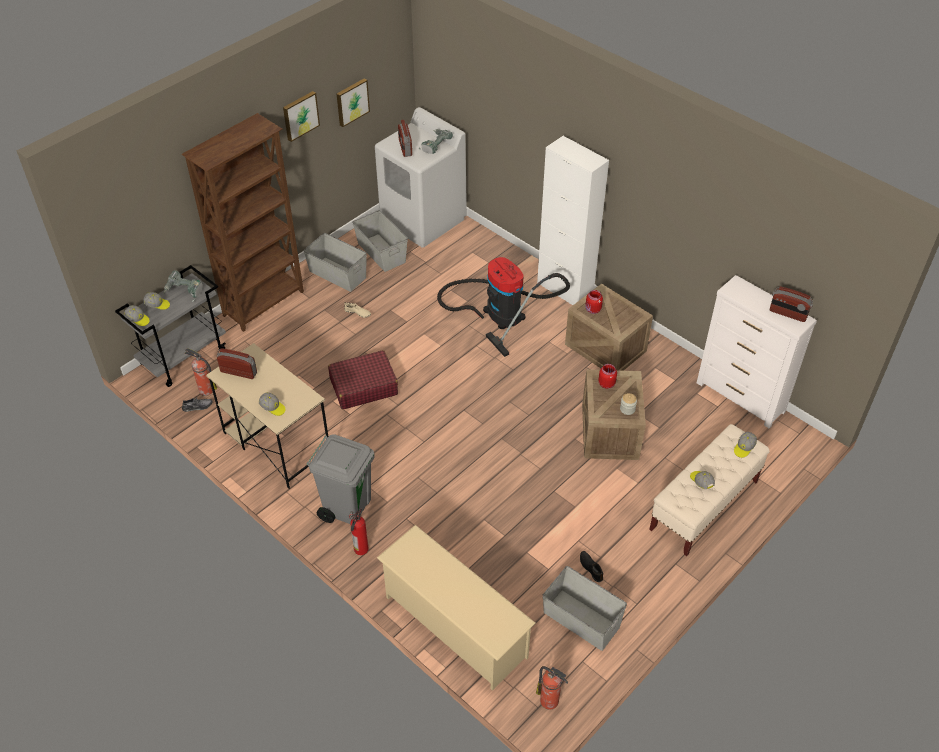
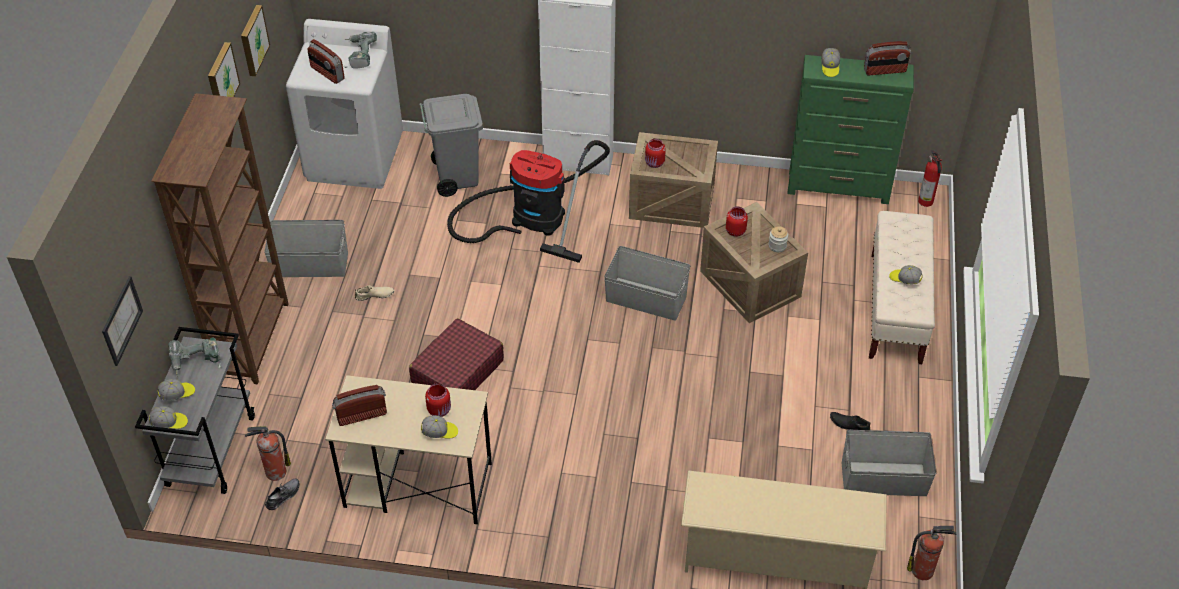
camera: 35 degrees left, 0 degrees up
(121, 235) = (121, 320): none -> picture
(285, 394) = (440, 410): none -> red jar
(347, 507) = (559, 506): grey trash can -> grey trash can (456, 177)
(360, 550) = (614, 541): fire extinguisher -> fire extinguisher (926, 202)
(381, 252) = (339, 215): grey storage box -> grey storage box (646, 298)
(740, 398) = (839, 187): white dresser -> green dresser
(744, 448) = (912, 227): cap -> cap (830, 67)

